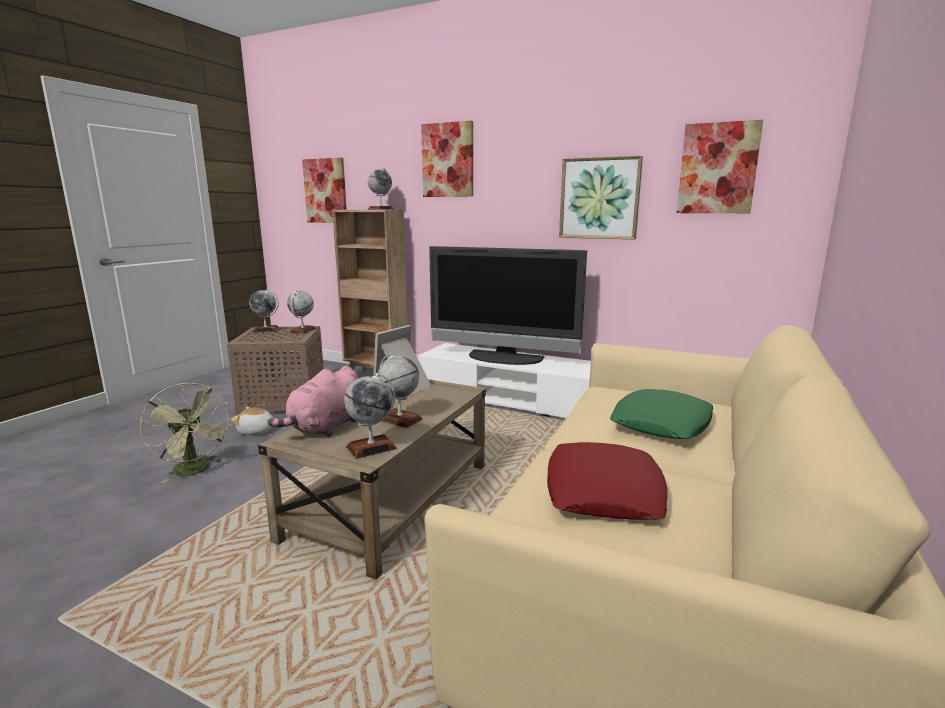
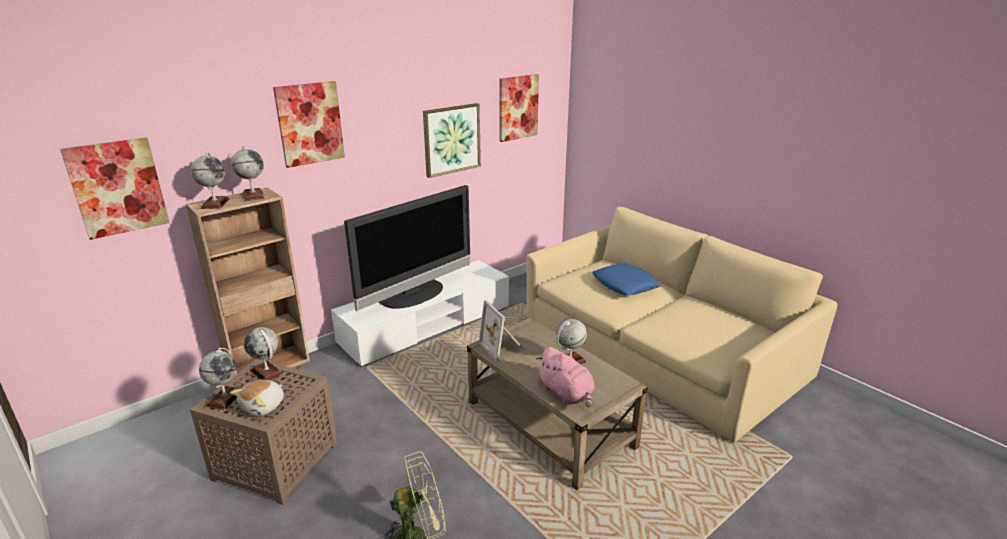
camera: 65 degrees left, 10 degrees up
(256, 431) = (351, 489): plush toy -> plush toy (264, 406)
(371, 447) = (612, 380): globe -> globe (215, 203)
(603, 491) = (691, 325): red pillow -> none
(661, 423) = (625, 285): green pillow -> blue pillow

